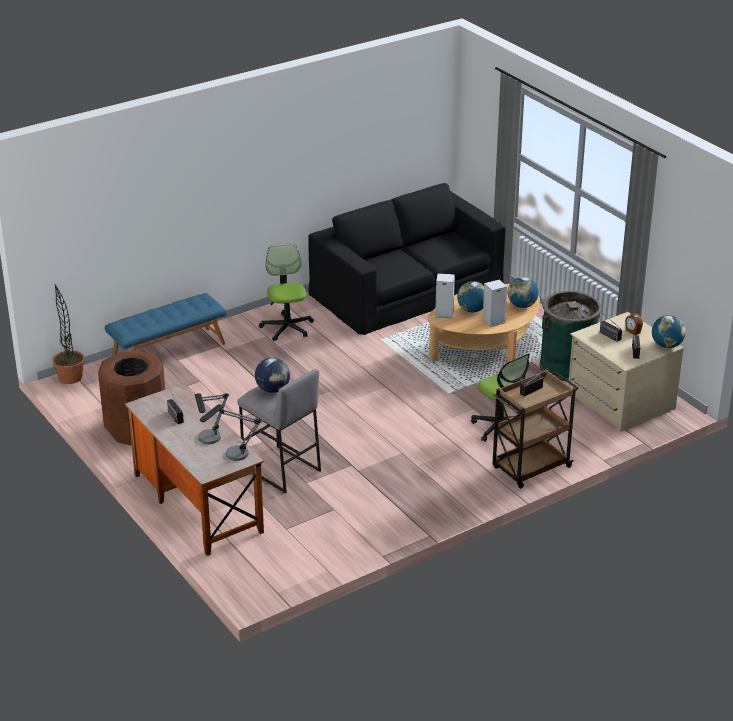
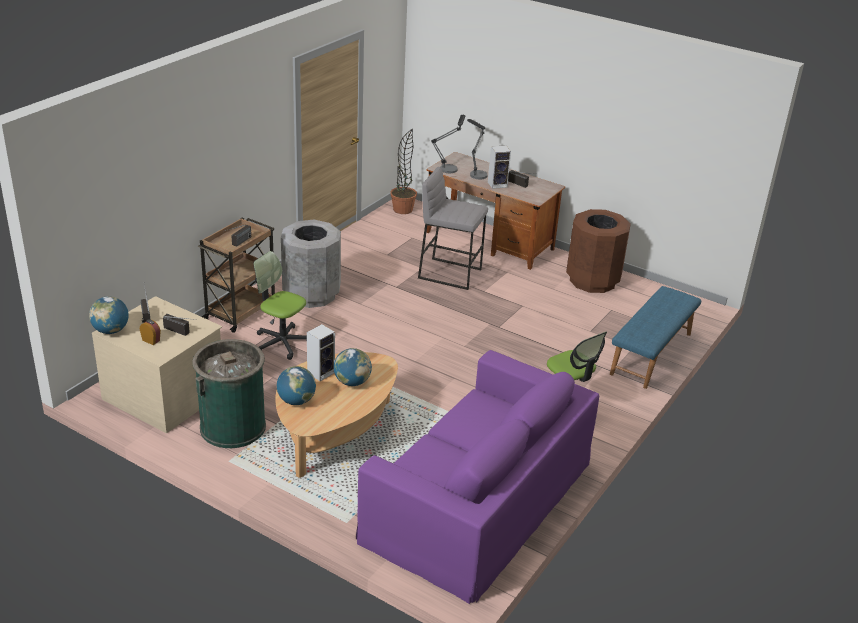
camera: 155 degrees right, 0 degrees up
(70, 377) = (701, 311): potted plant -> potted plant (403, 209)
(273, 390) = (463, 209): globe -> none
(406, 289) = (478, 500): black sofa -> purple sofa
(443, 314) = (382, 370): speaker -> speaker (498, 184)
(447, 474) = (311, 294): none -> grey trash can

